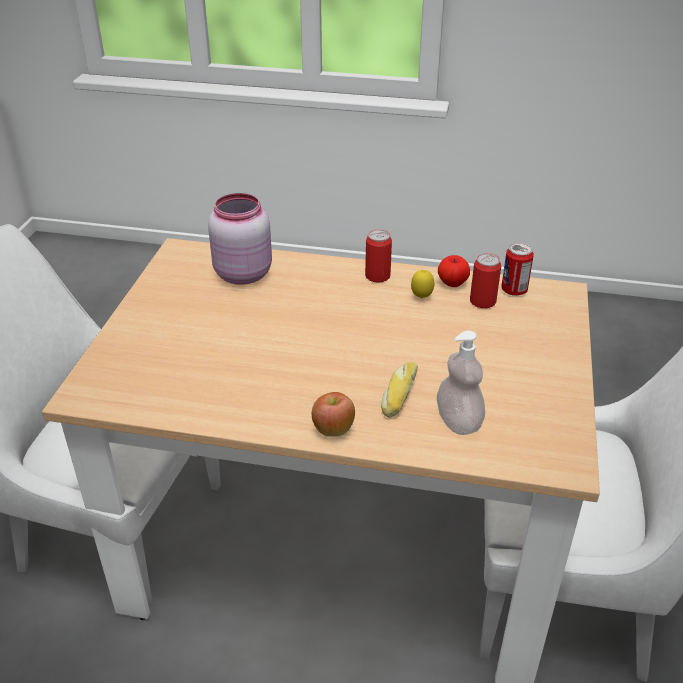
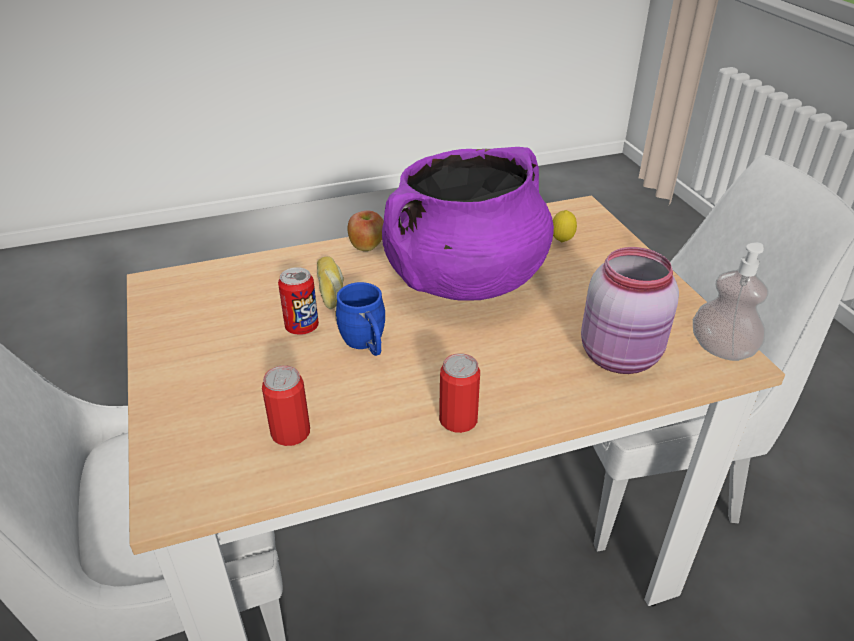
camera: 150 degrees right, 0 degrees up
(280, 360) = (464, 280): none -> purple cooking pot
(401, 337) = (366, 344): none -> blue mug
(421, 297) = (376, 406): lemon -> lemon (561, 242)
(452, 283) = (348, 449): apple -> none
(458, 422) = (263, 284): soap dispenser -> soap dispenser (721, 349)
(514, 290) = (250, 472): can -> can (302, 327)

